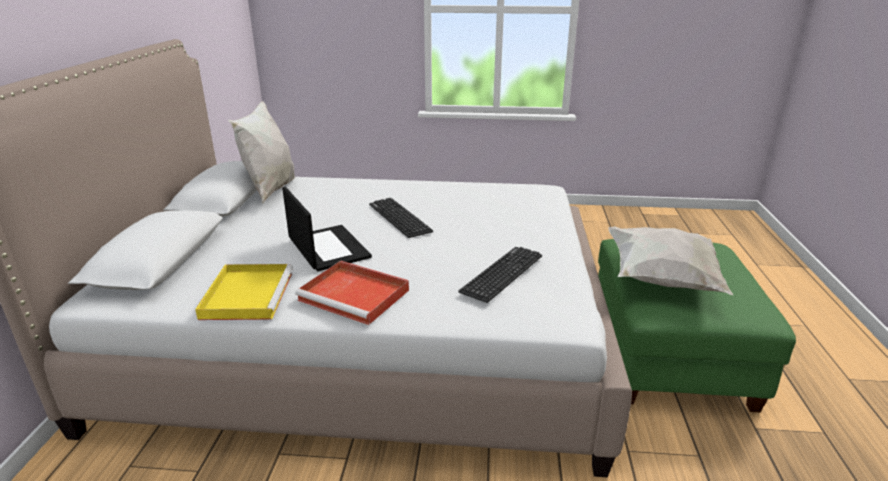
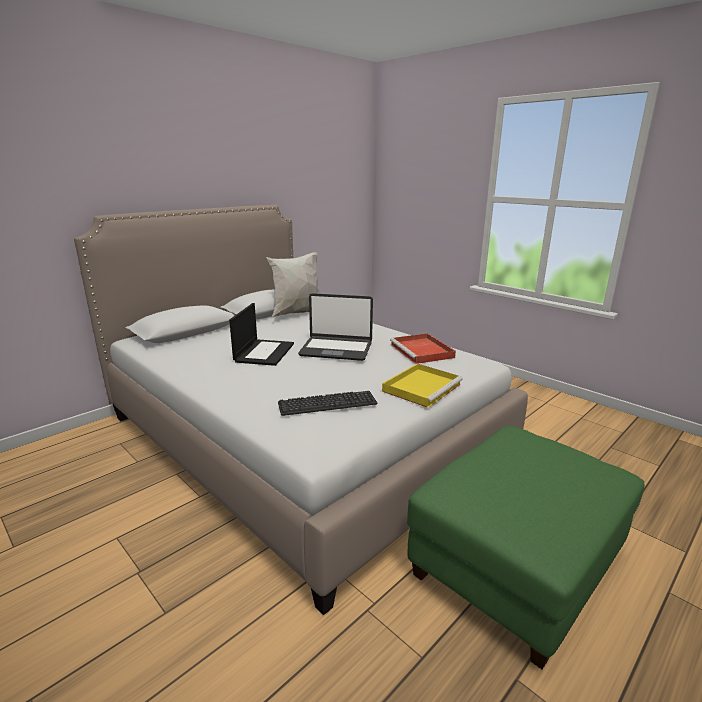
camera: 40 degrees right, 5 degrees down
(247, 294) = (186, 361): yellow tray -> yellow tray (422, 387)
(356, 295) = (228, 382): red tray -> red tray (422, 351)
(399, 218) = (336, 349): keyboard -> laptop
(662, 281) = (489, 473): white pillow -> none

